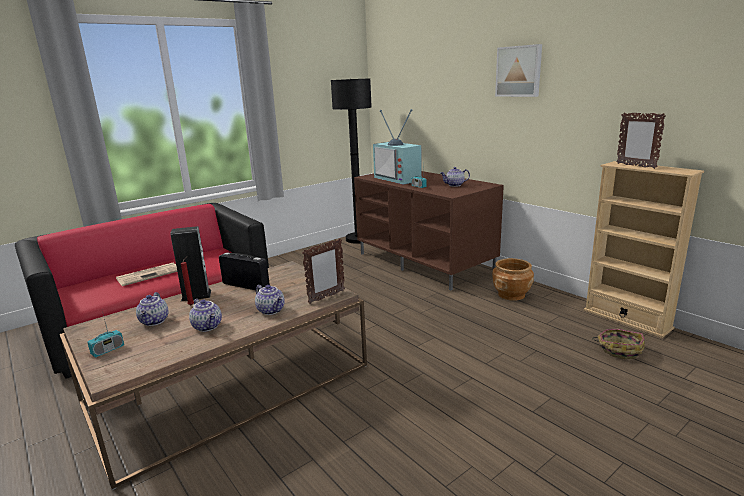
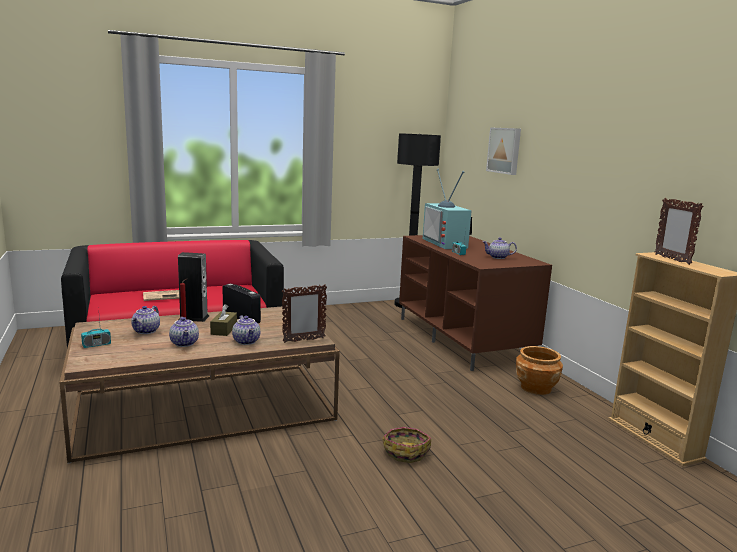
camera: 15 degrees right, 5 degrees down
(238, 302) = (224, 329): none -> brown tissue box
(519, 71) = (578, 142): picture -> picture (505, 150)
(619, 349) = (619, 465): basket -> basket (405, 451)

